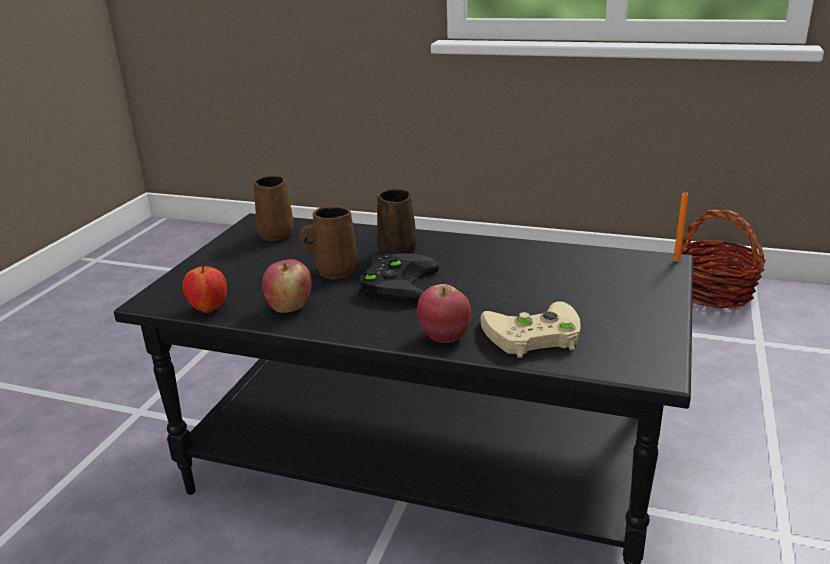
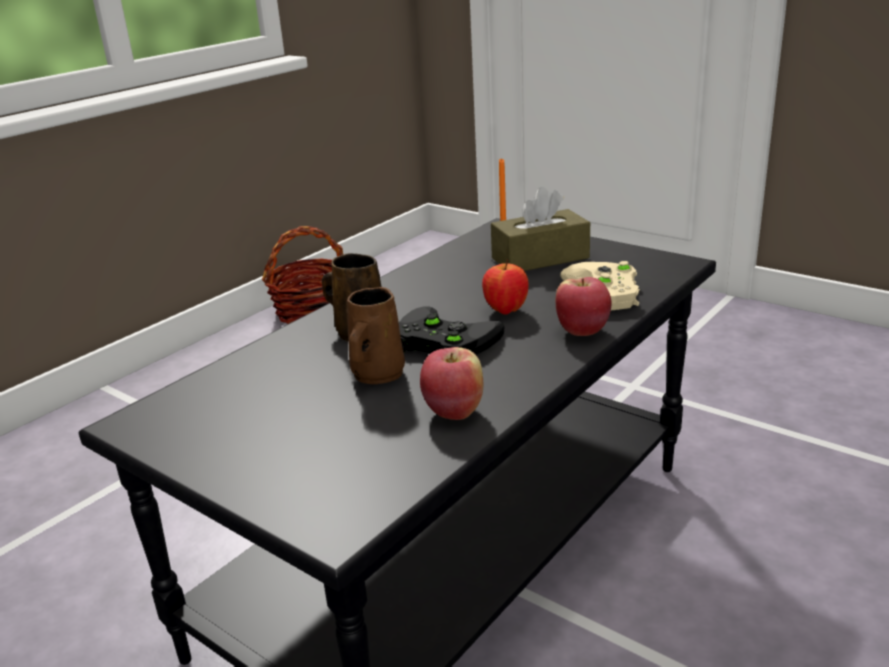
camera: 70 degrees left, 0 degrees up
(209, 309) = (411, 474): apple -> apple (505, 310)
(277, 234) = (203, 408): brown mug -> none
(600, 292) = (540, 258): none -> brown tissue box

